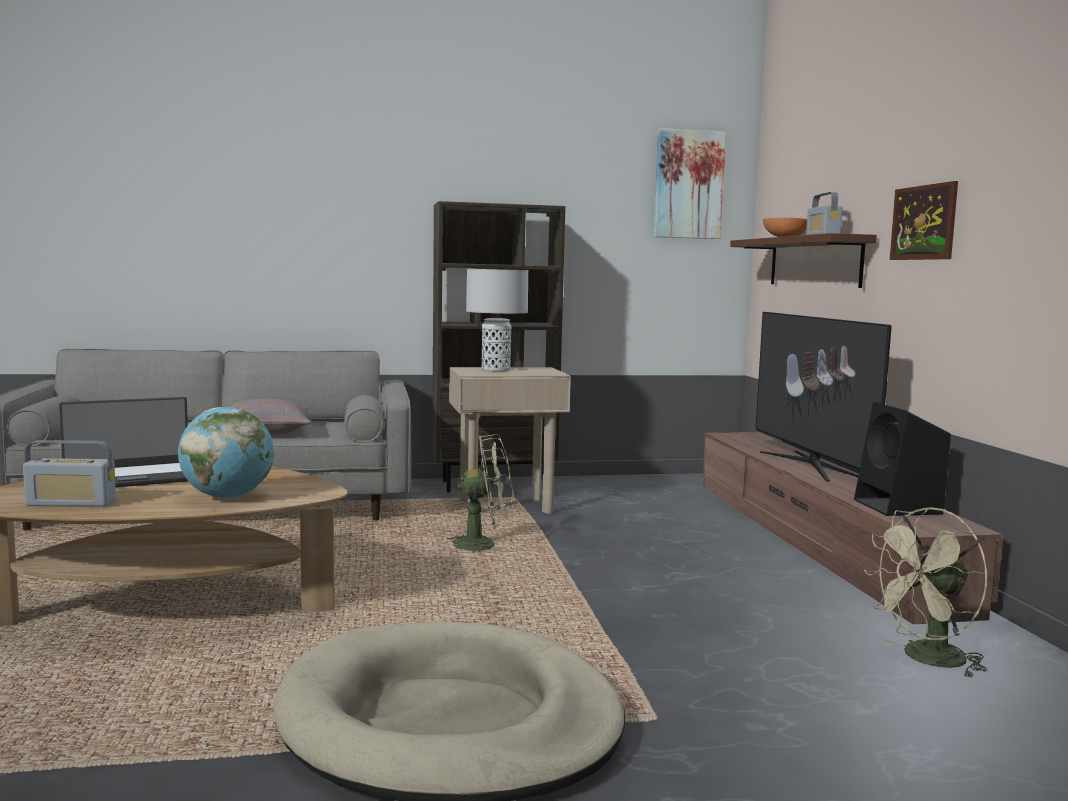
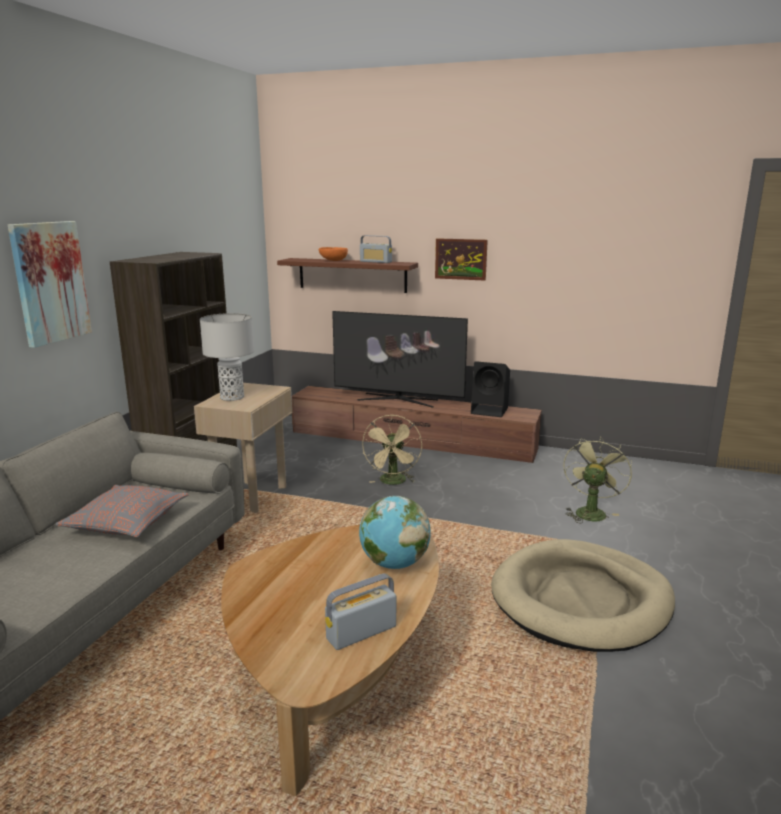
camera: 60 degrees left, 10 degrees up
(71, 503) = (361, 632): radio -> radio turned 150 degrees counterclockwise
(130, 477) = (286, 599): laptop -> none
(484, 545) = (325, 524): green fan -> green fan (590, 511)
(688, 184) = (238, 219): picture -> picture (50, 282)
(926, 660) = (569, 474): beige fan -> beige fan (393, 482)

